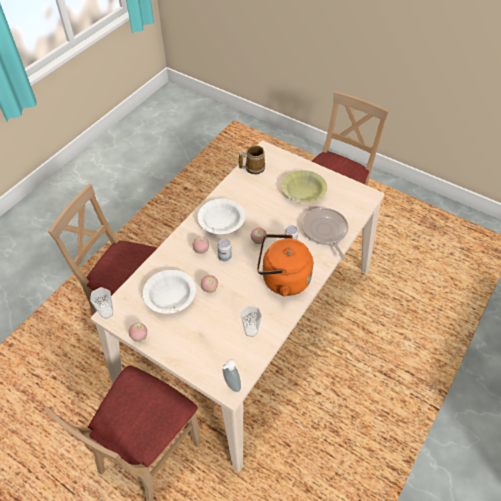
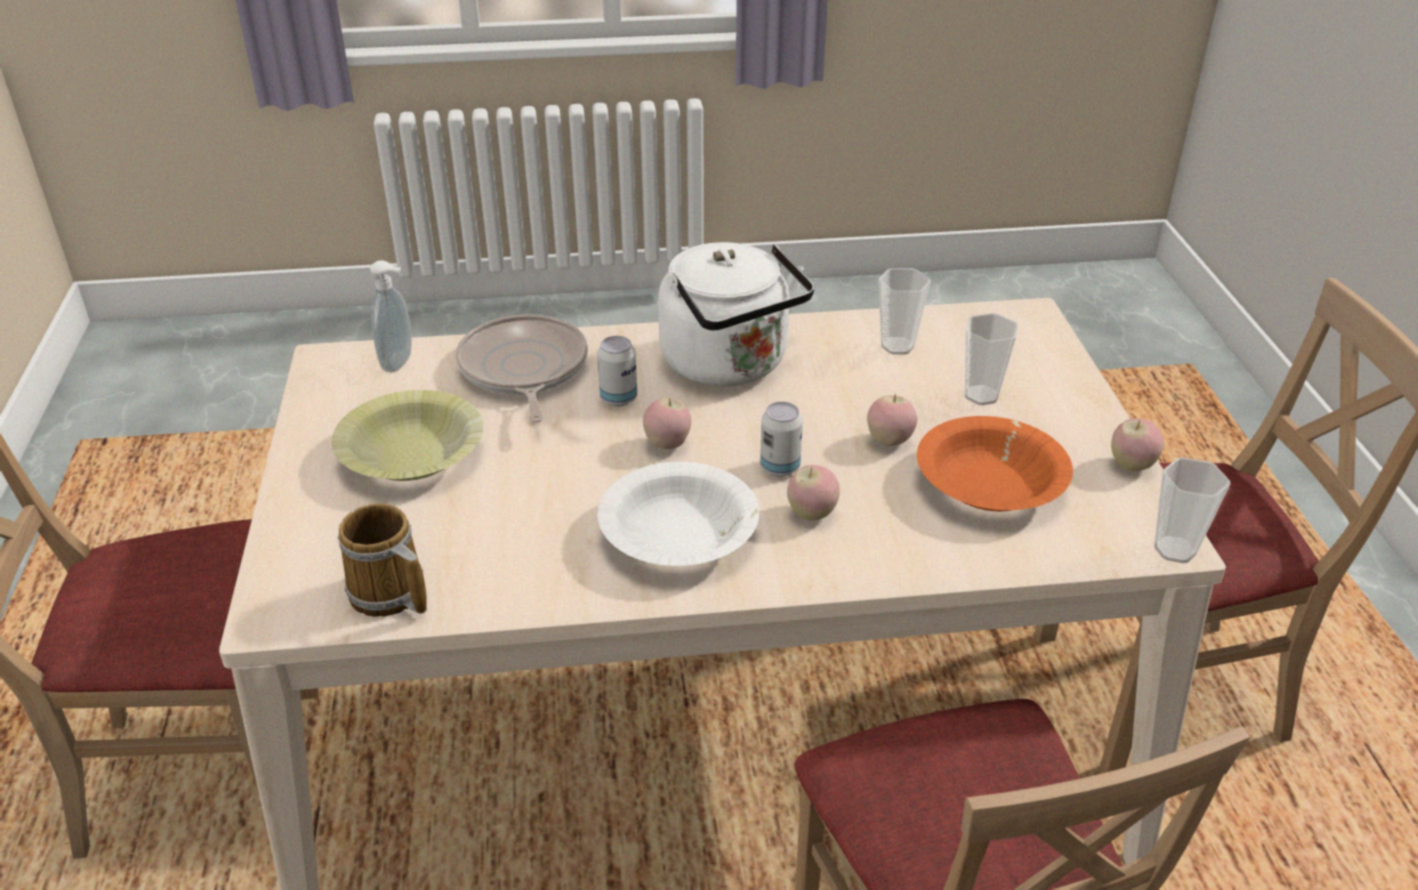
camera: 130 degrees left, 15 degrees down
(170, 296) = (990, 483): white bowl -> orange bowl
(205, 330) = (981, 395): none -> cup
(231, 385) = (1022, 318): soap dispenser -> soap dispenser (400, 363)
(282, 279) = (730, 365): orange kettle -> white kettle
(325, 232) = (523, 370): frying pan -> frying pan turned 135 degrees clockwise

